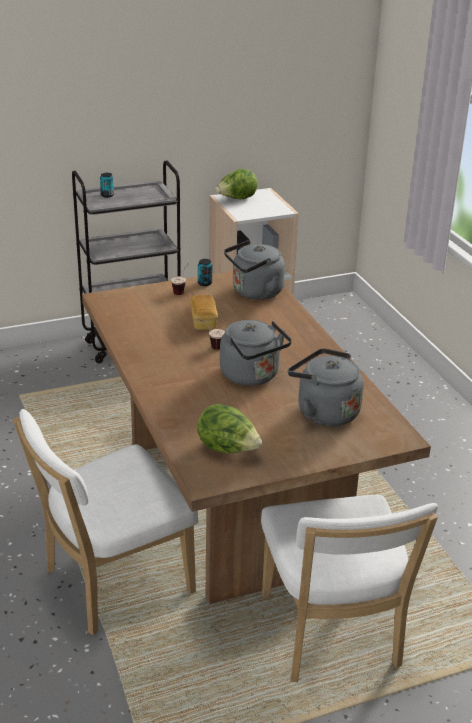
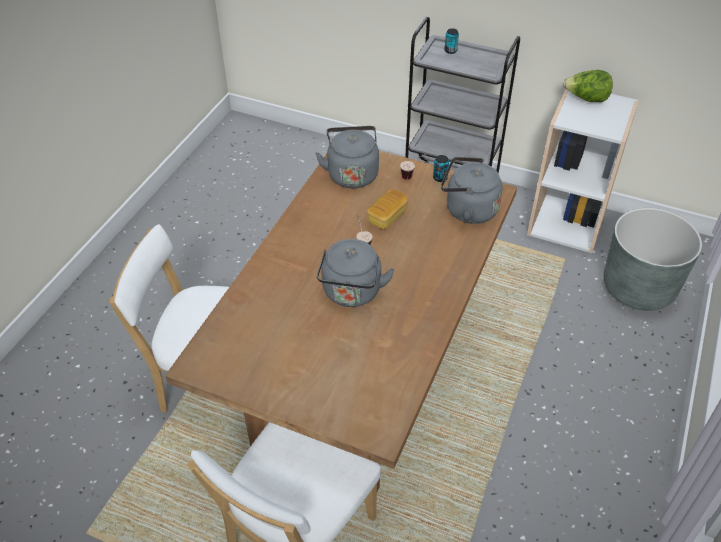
camera: 45 degrees right, 15 degrees up
(228, 449) = (244, 349): lettuce -> none
(324, 412) = (357, 365): grey kettle -> grey kettle (352, 174)
(346, 341) = (638, 287): none -> grey planter

